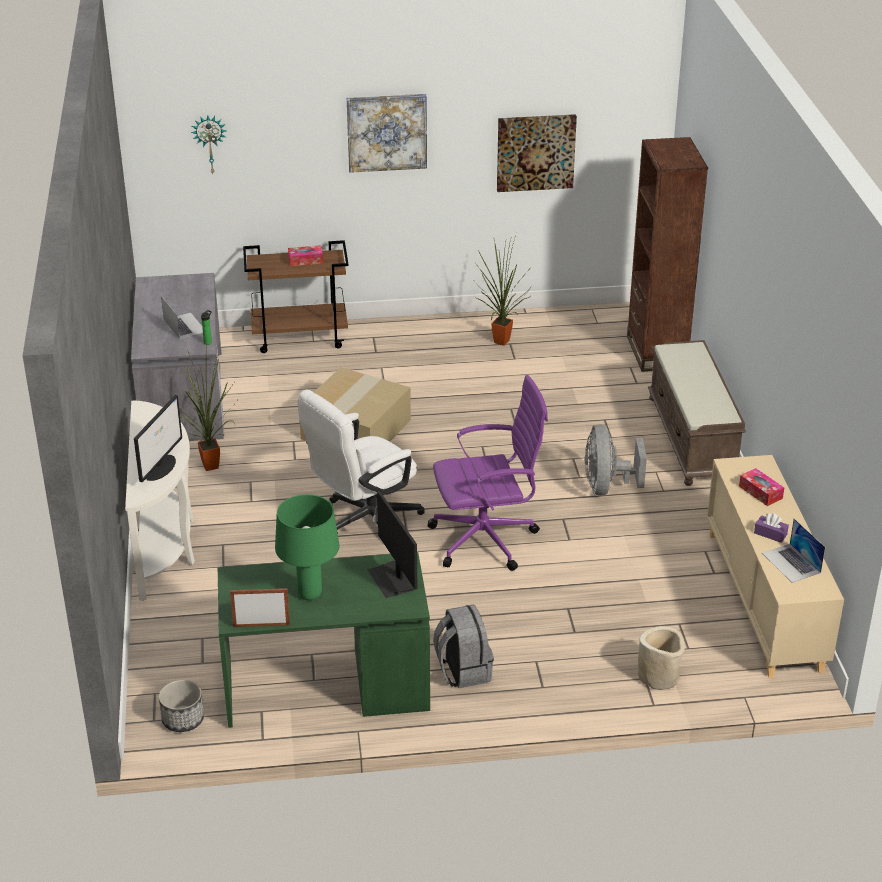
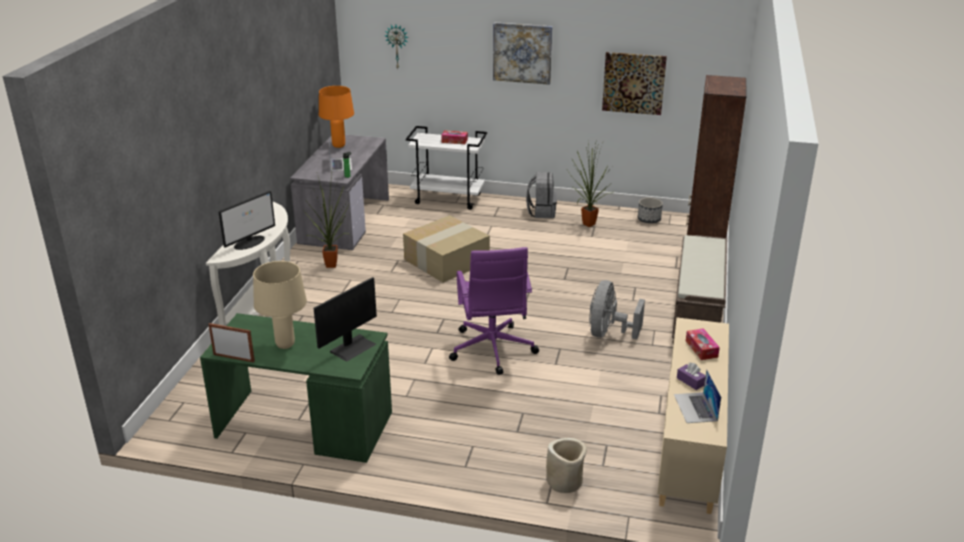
camera: 20 degrees right, 5 degrees down
(160, 296) = (339, 146): none -> orange table lamp
(183, 720) = (188, 425): planter -> planter (649, 219)
(300, 337) = (448, 199): brown cart -> white cart
(310, 594) = (285, 344): green table lamp -> beige table lamp
(363, 520) = (410, 319): white office chair -> none
(391, 579) = (352, 347): monitor -> monitor turned 135 degrees counterclockwise
(462, 671) = (411, 439): grey backpack -> grey backpack (541, 212)
(487, 539) = (492, 350): purple office chair -> purple office chair turned 75 degrees clockwise

